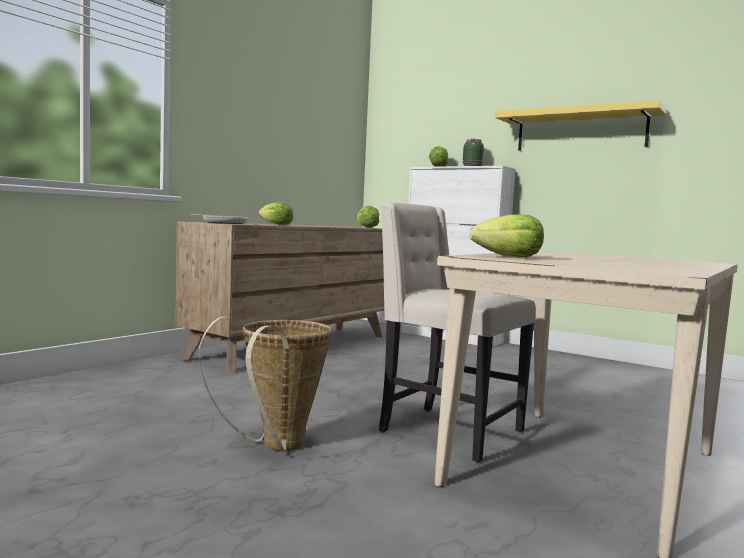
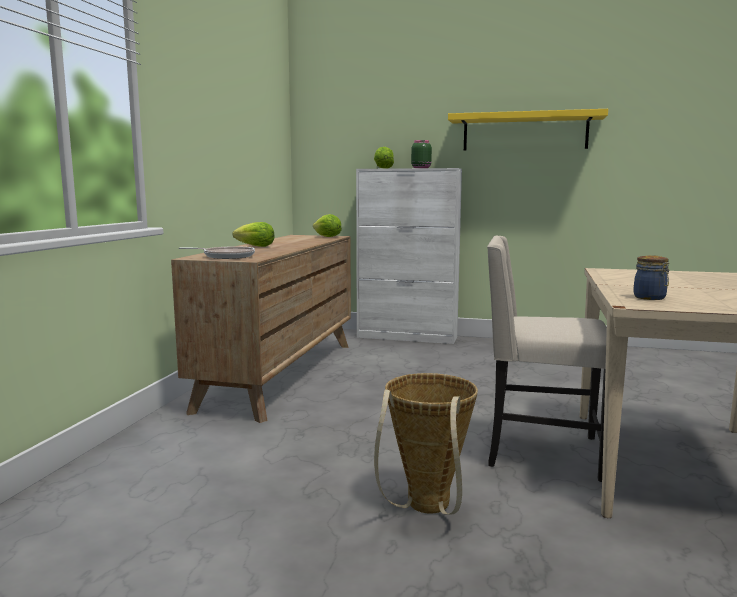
camera: 20 degrees left, 5 degrees up
(509, 257) = (650, 298): lettuce -> jar

